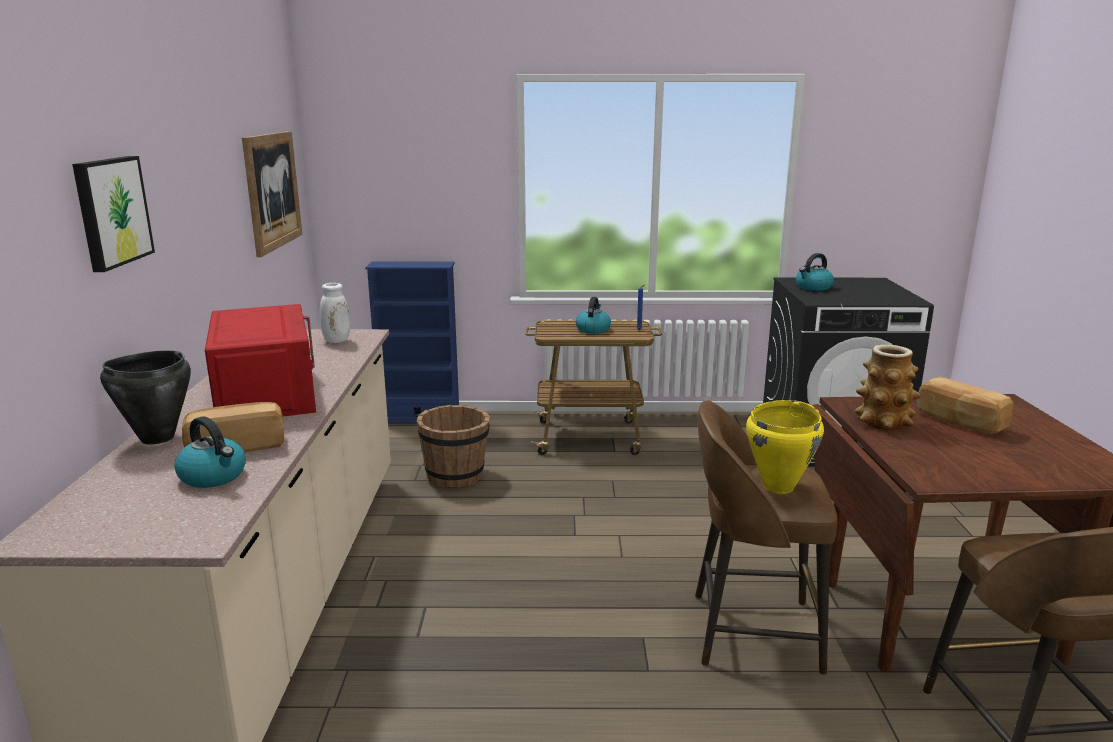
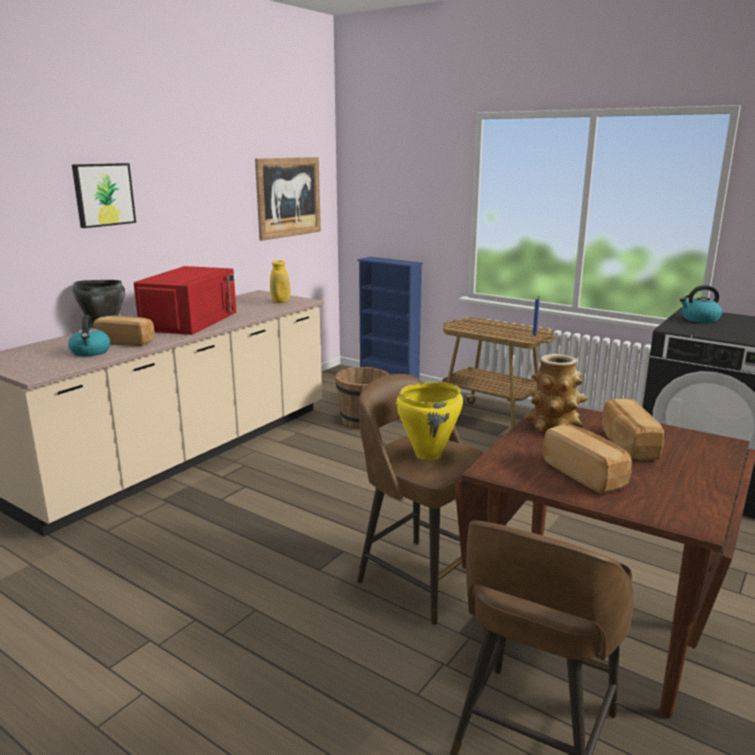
camera: 35 degrees right, 0 degrees up
(337, 340) = (281, 302): white vase -> yellow vase
(593, 329) = (498, 329): kettle -> none
(991, 460) = (584, 474): none -> bread

